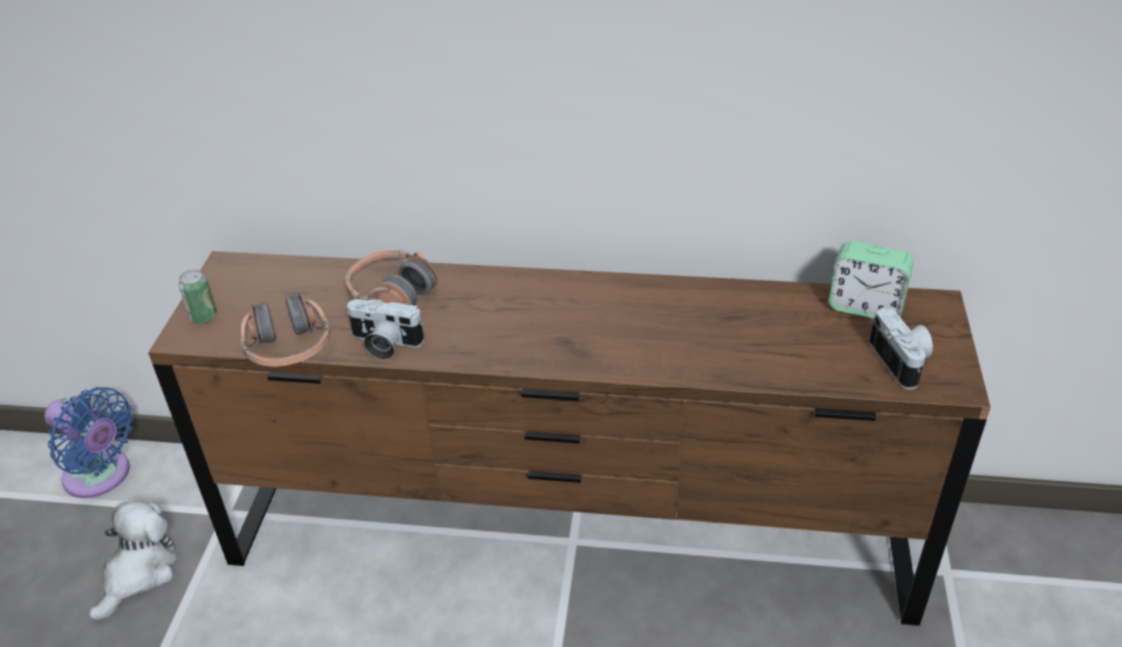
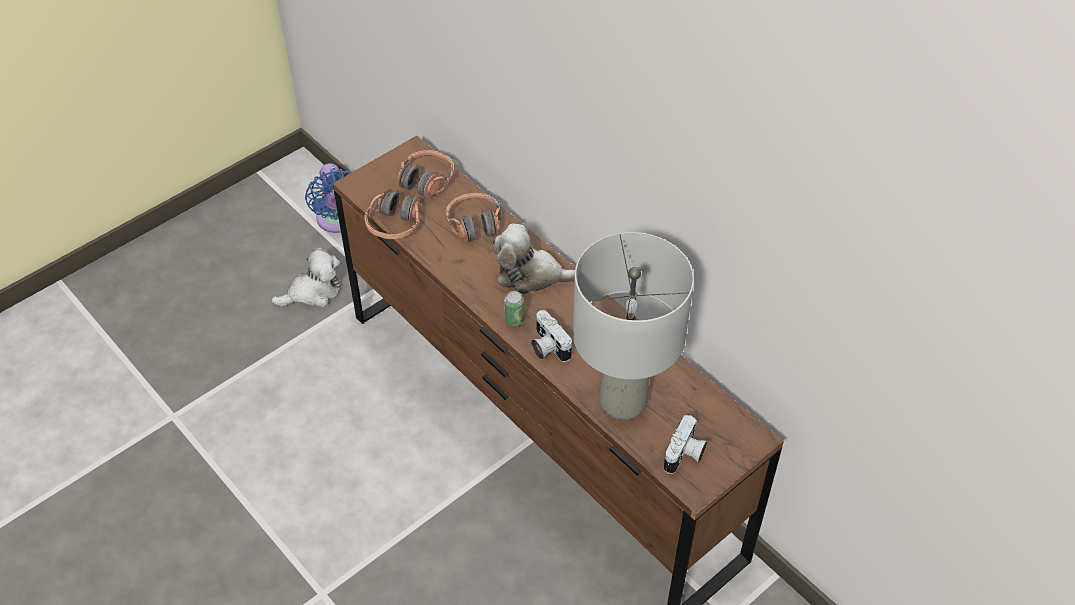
camera: 40 degrees right, 10 degrees up
(203, 317) = (374, 178): can -> can (514, 320)
(279, 284) = (427, 180): none -> headphones
(384, 344) = (439, 254): camera -> camera (547, 347)
(521, 302) = (531, 275): none -> plush toy
(778, 356) = (623, 403): none -> grey table lamp
(865, 307) = (711, 410): alarm clock -> none

